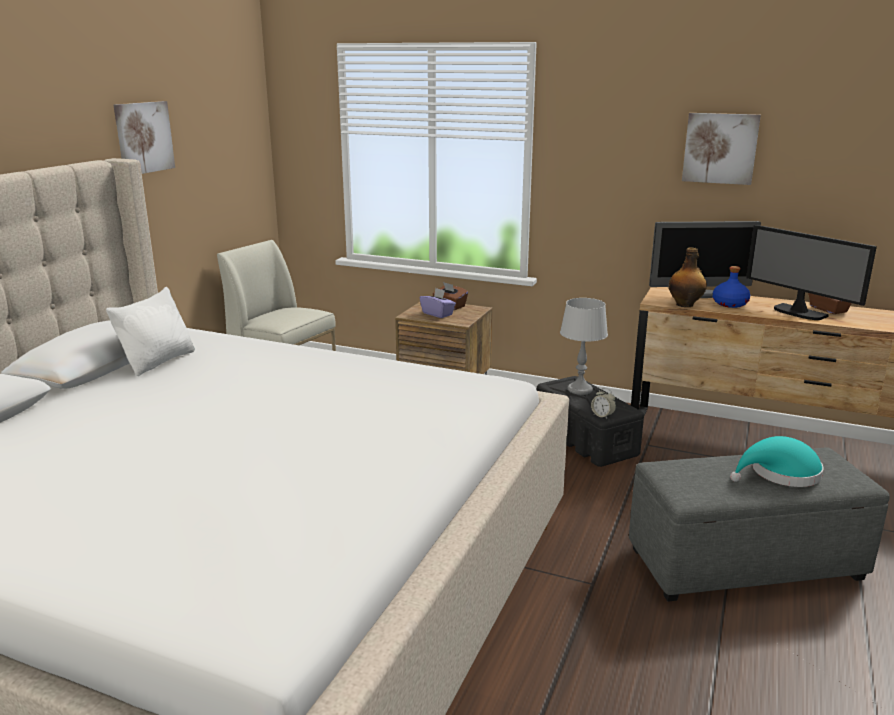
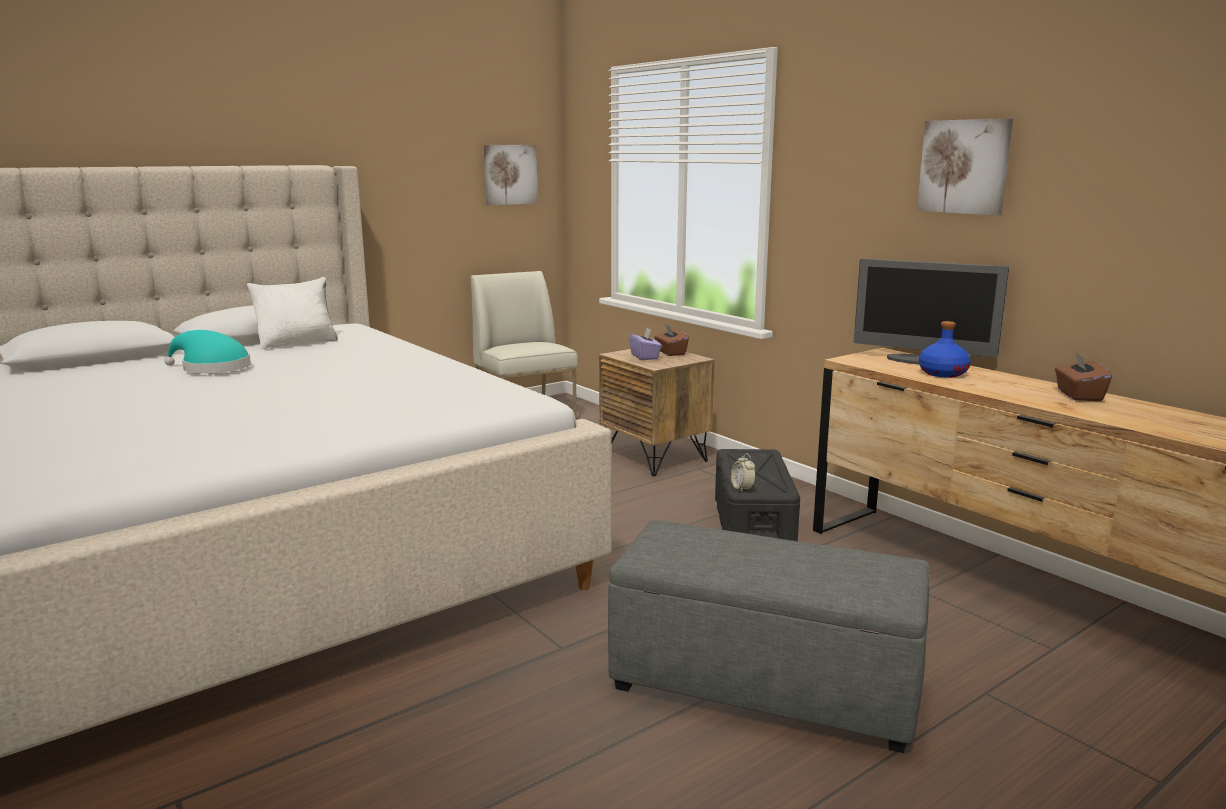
camera: 30 degrees right, 5 degrees down
(143, 137) = (391, 152): picture -> picture (510, 174)
(580, 389) = (757, 462): grey table lamp -> none
(685, 305) = (879, 367): bottle -> none
(780, 474) = (794, 565): turquoise hat -> turquoise hat (212, 368)
(798, 313) = (1021, 393): monitor -> none

